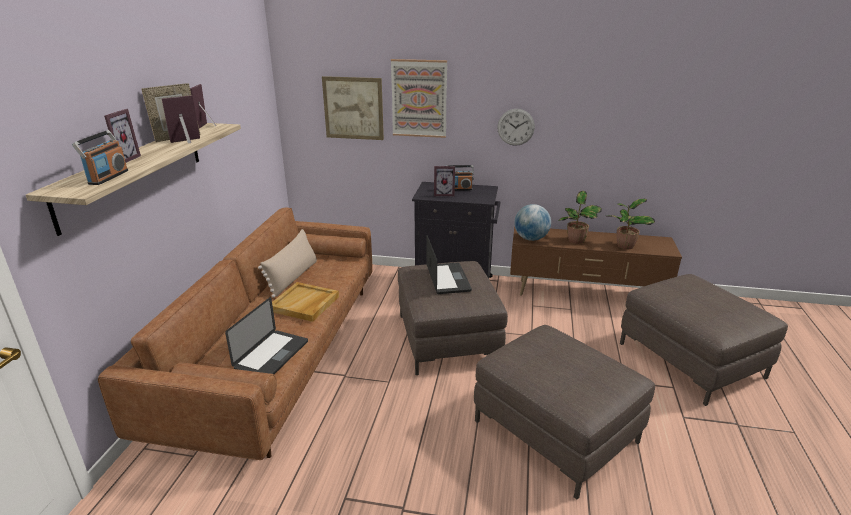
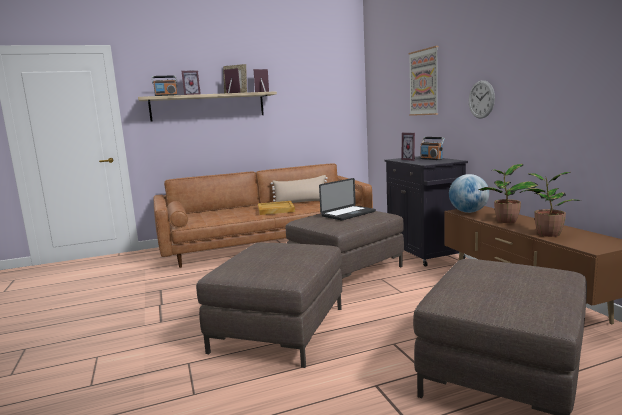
camera: 60 degrees right, 15 degrees down
(271, 355) = (217, 218): laptop -> none
(353, 108) = (394, 96): picture -> none

